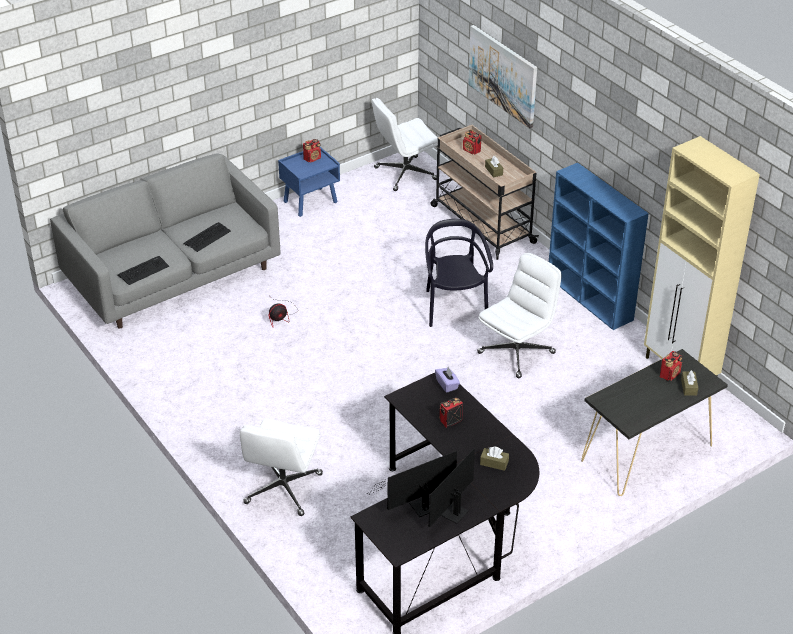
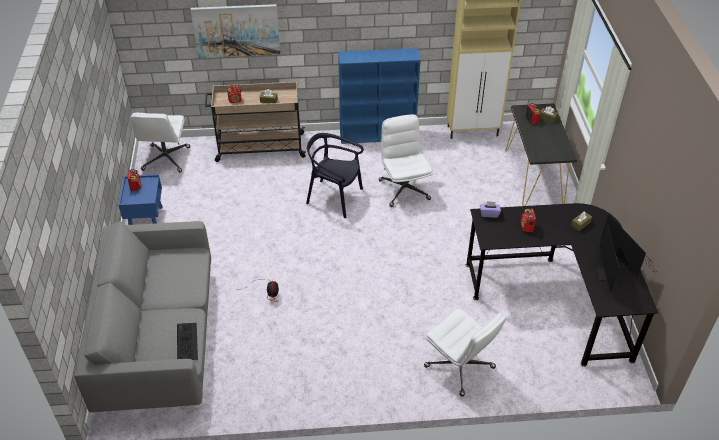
camera: 60 degrees left, 5 degrees up
(207, 237) = (180, 284): keyboard -> none

